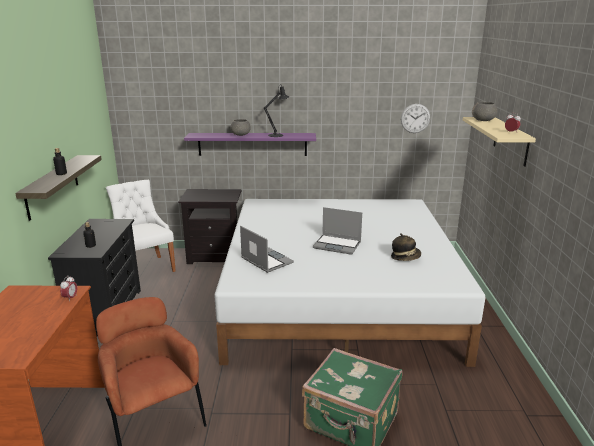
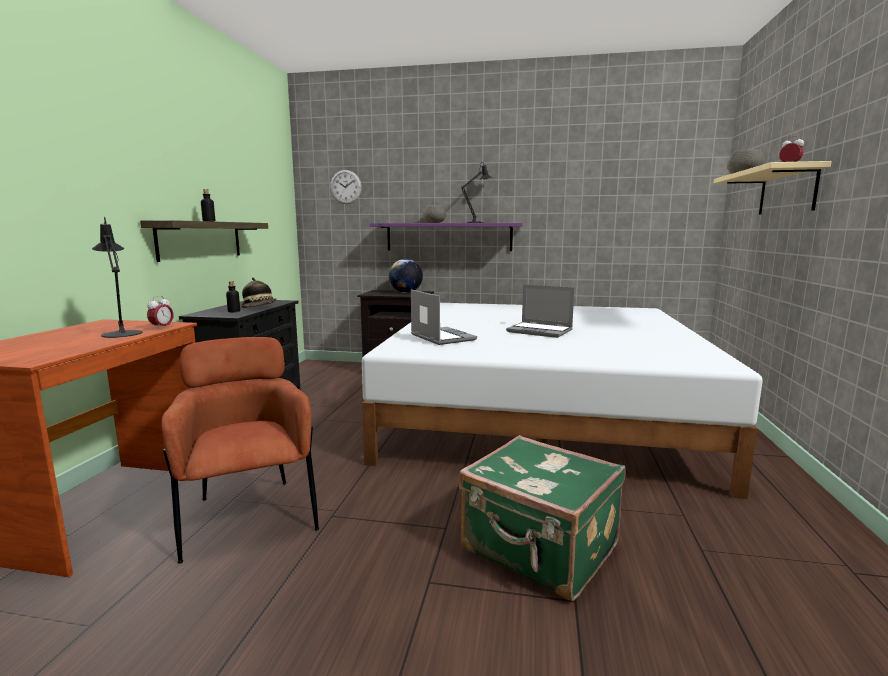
camera: 10 degrees right, 10 degrees down
(45, 309) = (121, 333): none -> black table lamp
(145, 268) = (315, 375): white chair -> none
(218, 194) = (406, 292): none -> globe
(405, 257) = (634, 342): hat -> hat (260, 308)
(415, 118) = (649, 204): wall clock -> wall clock (345, 187)

